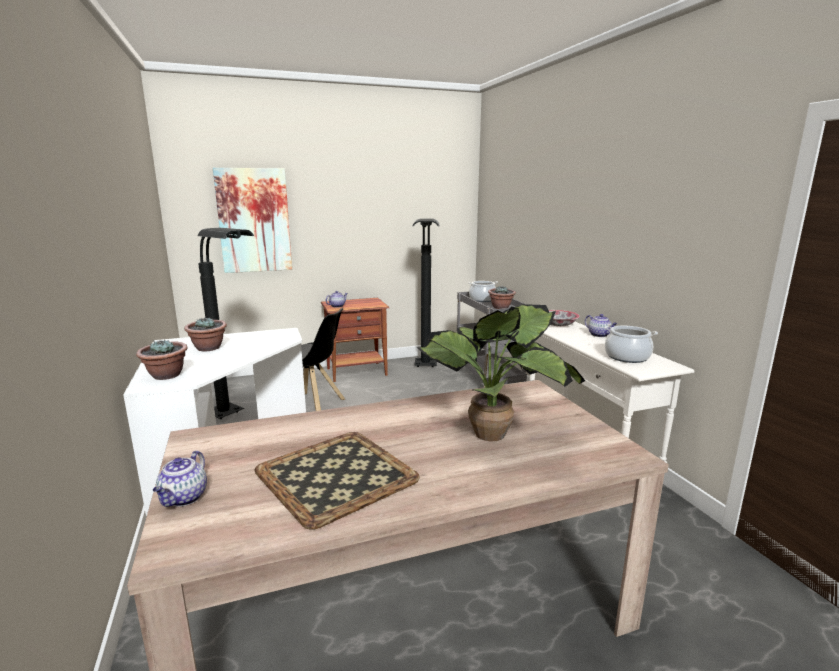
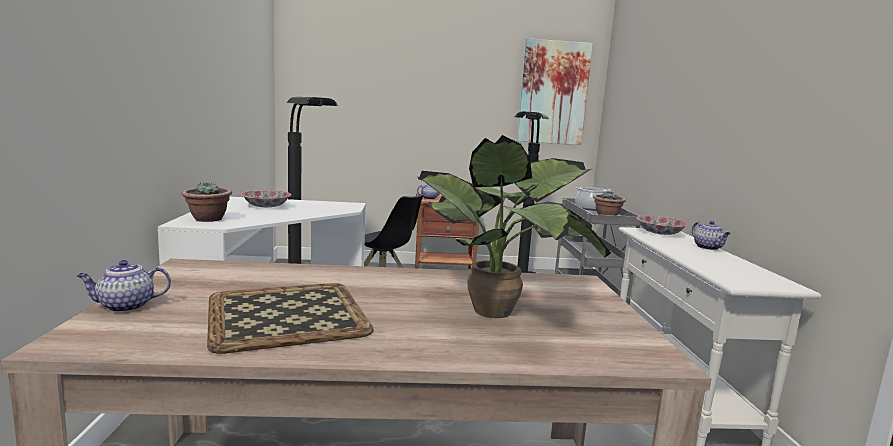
camera: 15 degrees right, 5 degrees down
(184, 498) = (125, 306): teapot -> teapot turned 45 degrees clockwise
(208, 348) = (266, 206): potted plant -> bowl
(254, 220) = (359, 104): picture -> picture (553, 93)
(627, 357) = (730, 270): cooking pot -> none

